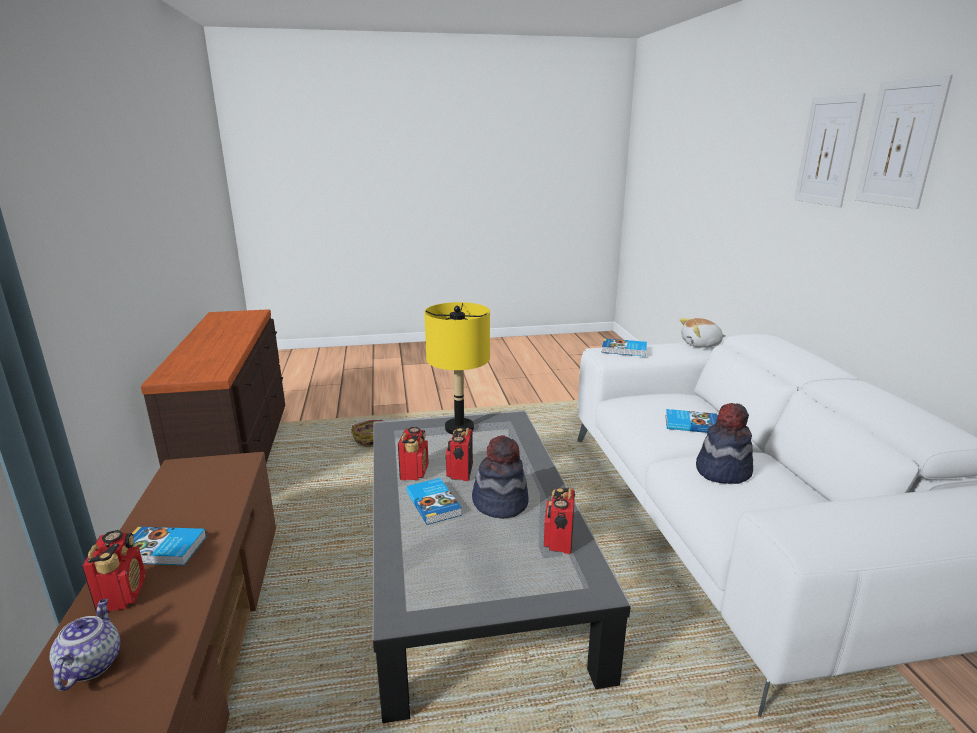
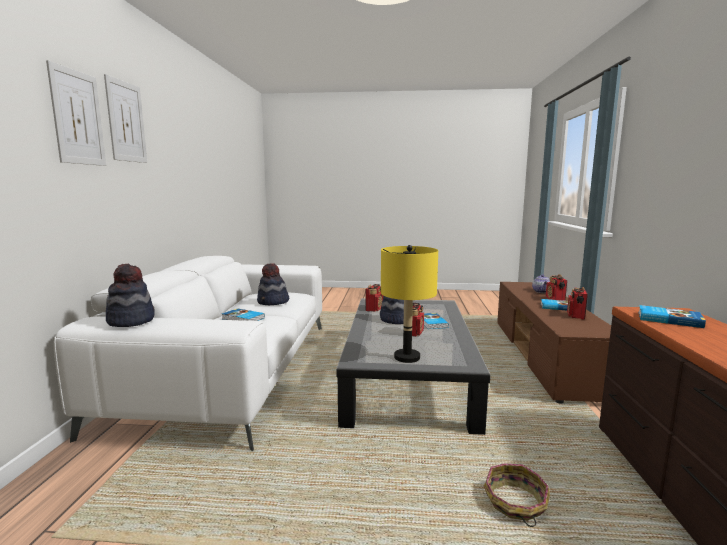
camera: 165 degrees left, 10 degrees down
(414, 471) = (444, 336): radio -> radio (575, 316)
(624, 350) = (220, 322): book -> book (668, 319)
(701, 344) = (131, 321): plush toy -> hat

